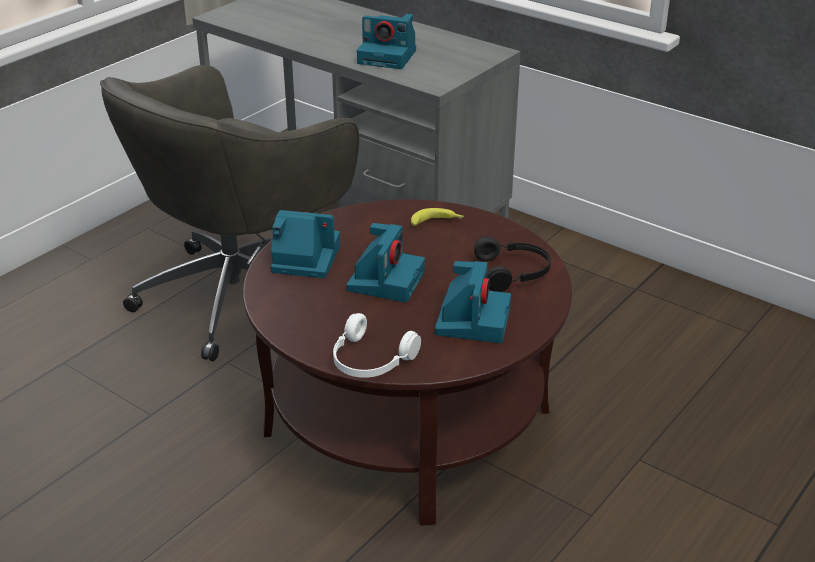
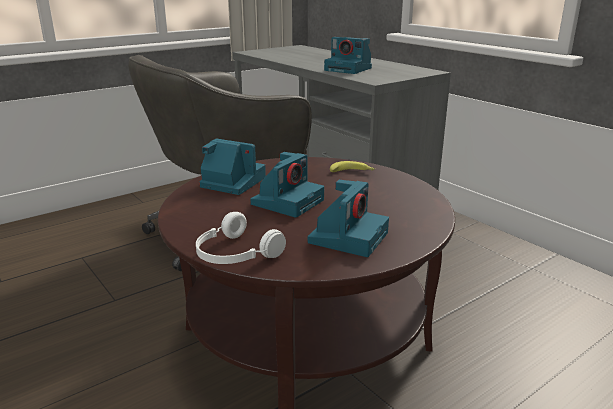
camera: 15 degrees right, 10 degrees down
(513, 273) = (403, 209): black headphones -> none

